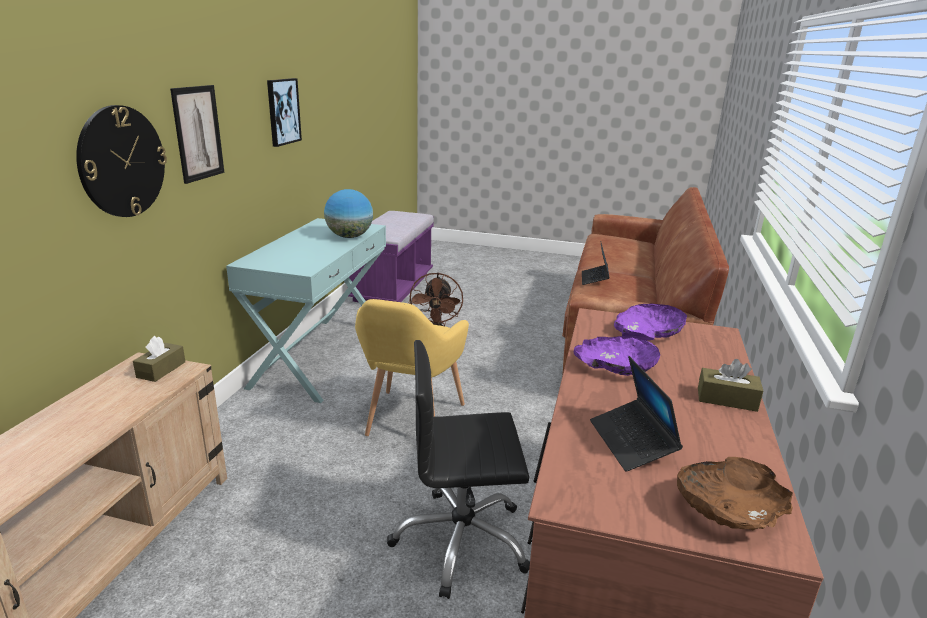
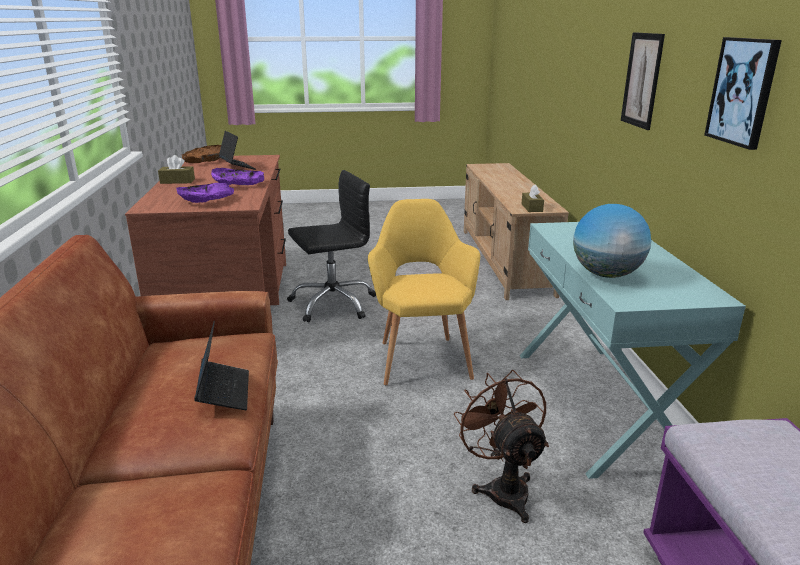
camera: 160 degrees right, 0 degrees up
(122, 162) = (599, 82): wall clock -> none

